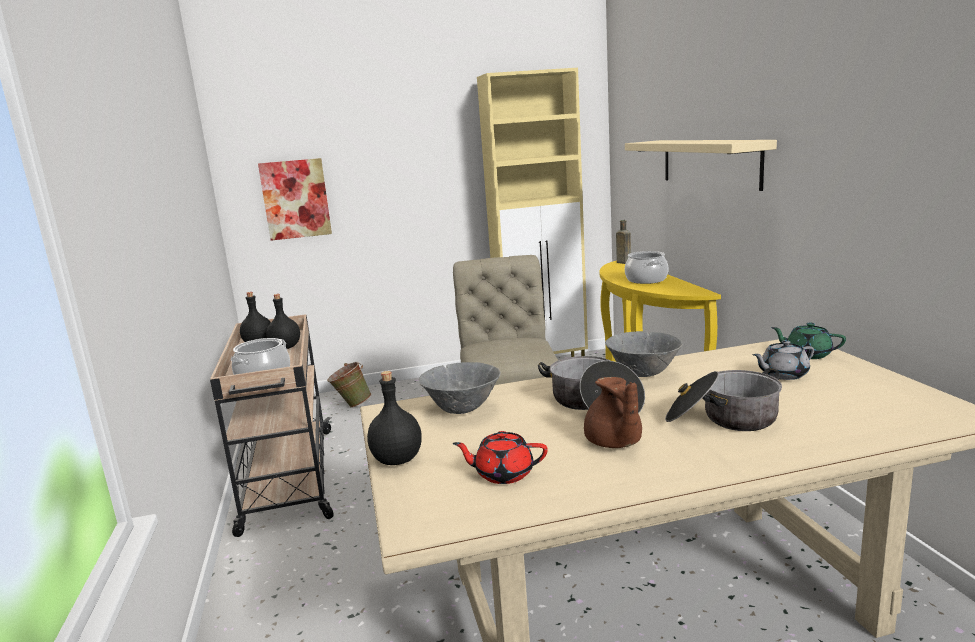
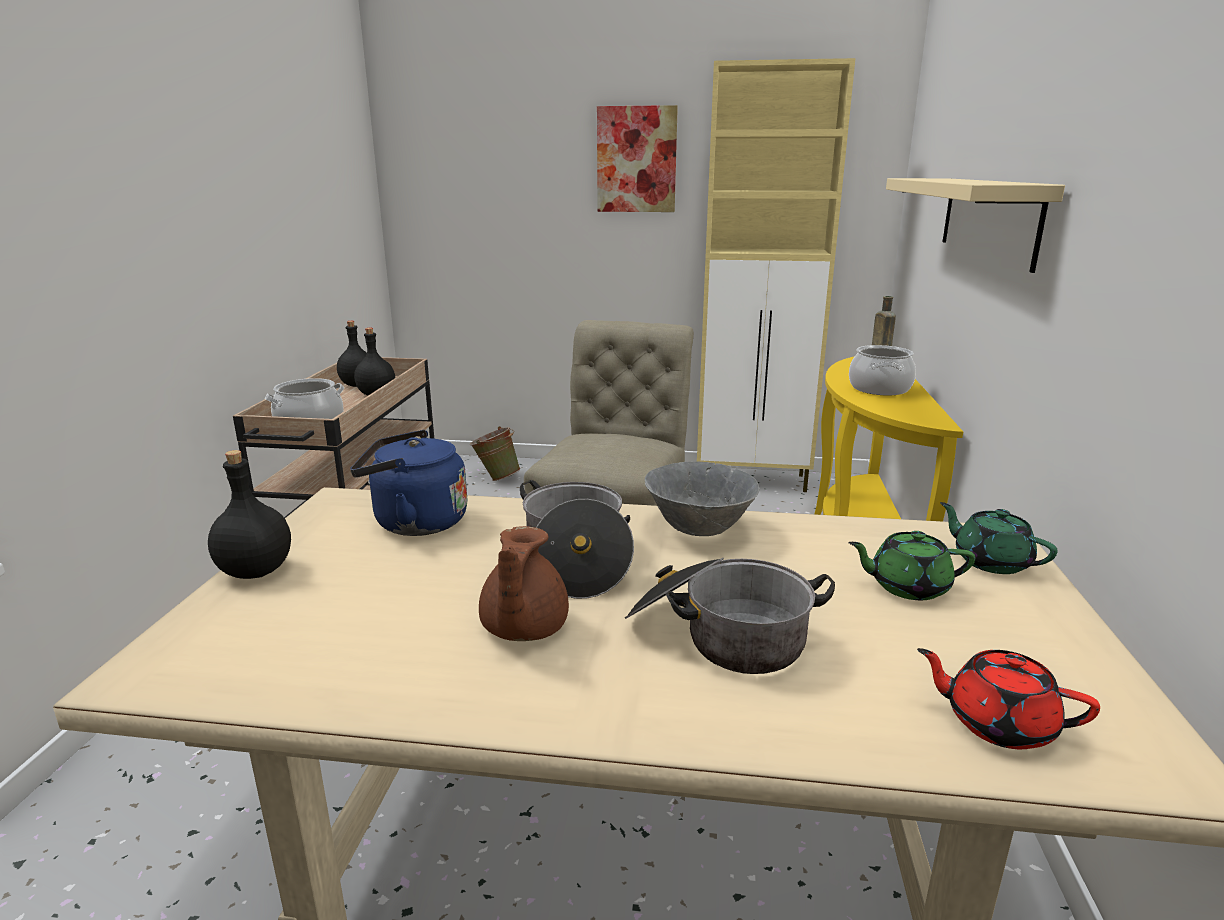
camera: 20 degrees right, 5 degrees up
(295, 199) = (468, 216): picture -> picture (636, 160)
(462, 410) = (414, 523): grey bowl -> blue kettle
(503, 474) = (332, 631): red teapot -> red teapot (997, 723)
(783, 374) = (907, 586): grey teapot -> green teapot

